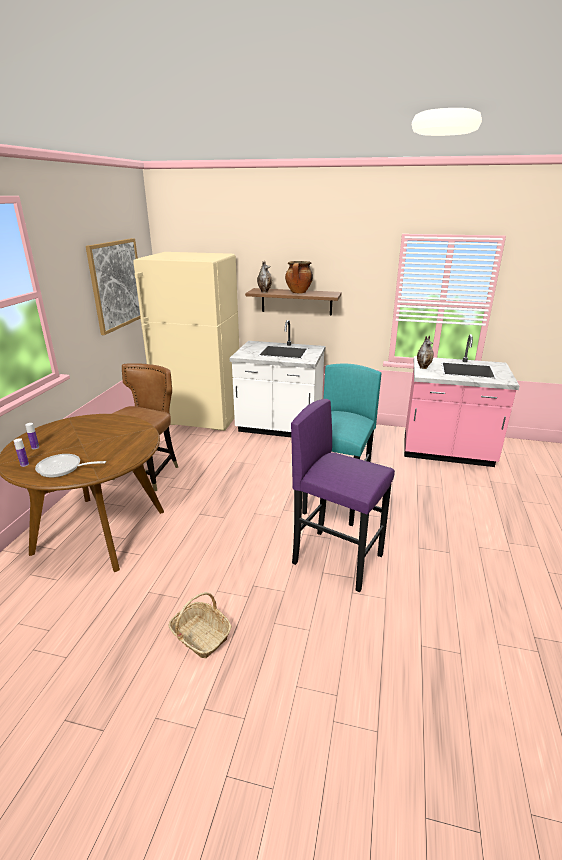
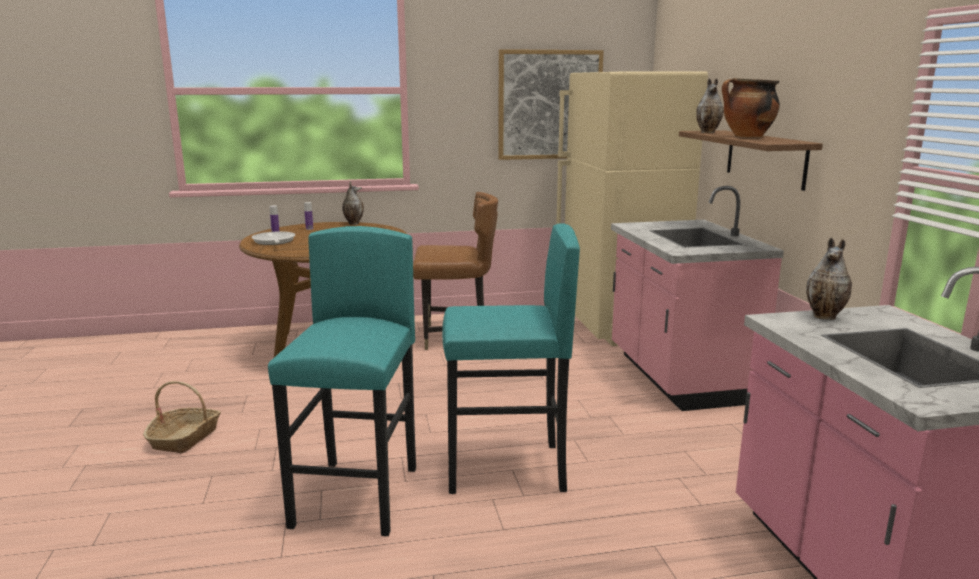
camera: 65 degrees right, 10 degrees down
(46, 427) = (353, 223): none -> vase
(279, 428) = (678, 377): white counter -> pink counter
(337, 559) = (358, 496): purple stool -> turquoise stool

